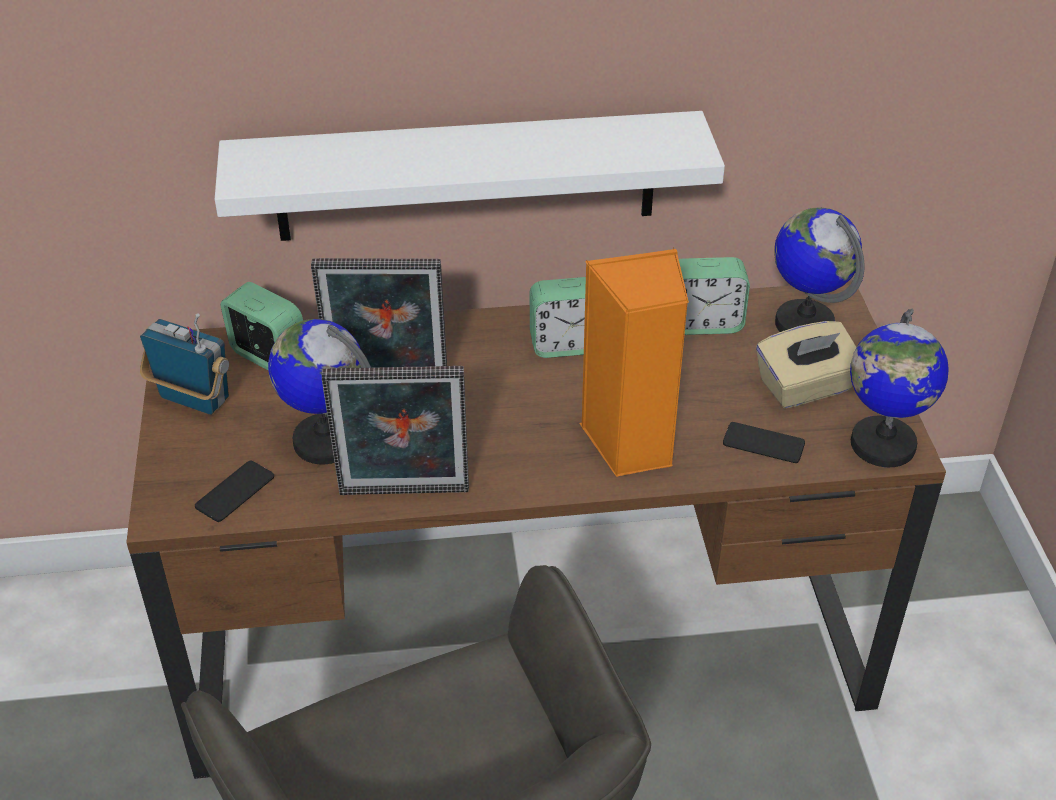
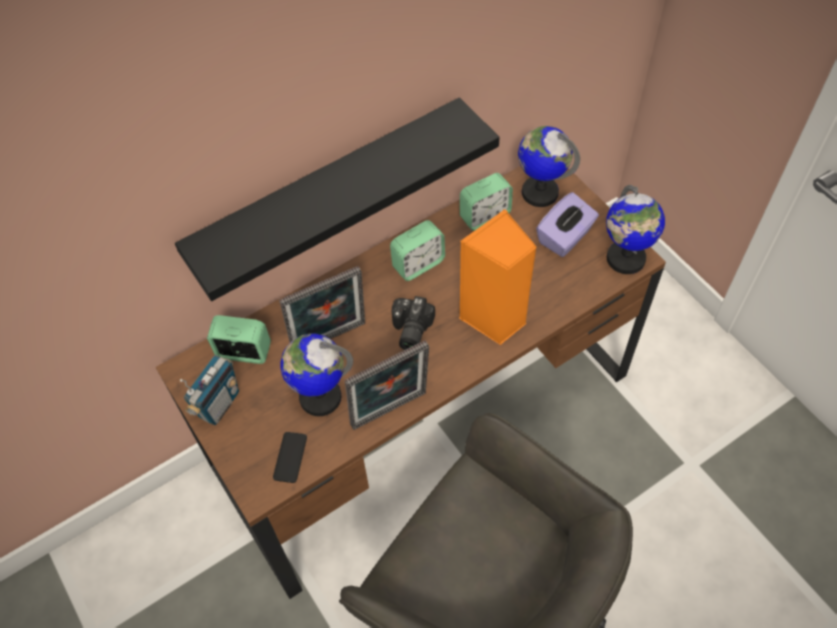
camera: 25 degrees left, 15 degrees up
(193, 399) = (218, 404): radio -> radio turned 120 degrees clockwise
(466, 176) = (328, 193): white shelf -> black shelf
(500, 413) = (409, 331): none -> camera
(763, 443) = (564, 286): phone -> none
(806, 387) = (565, 237): beige tissue box -> purple tissue box

